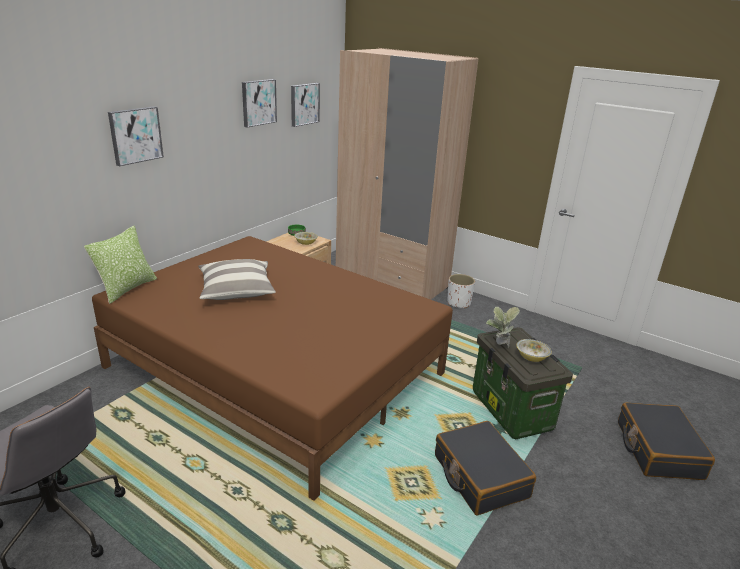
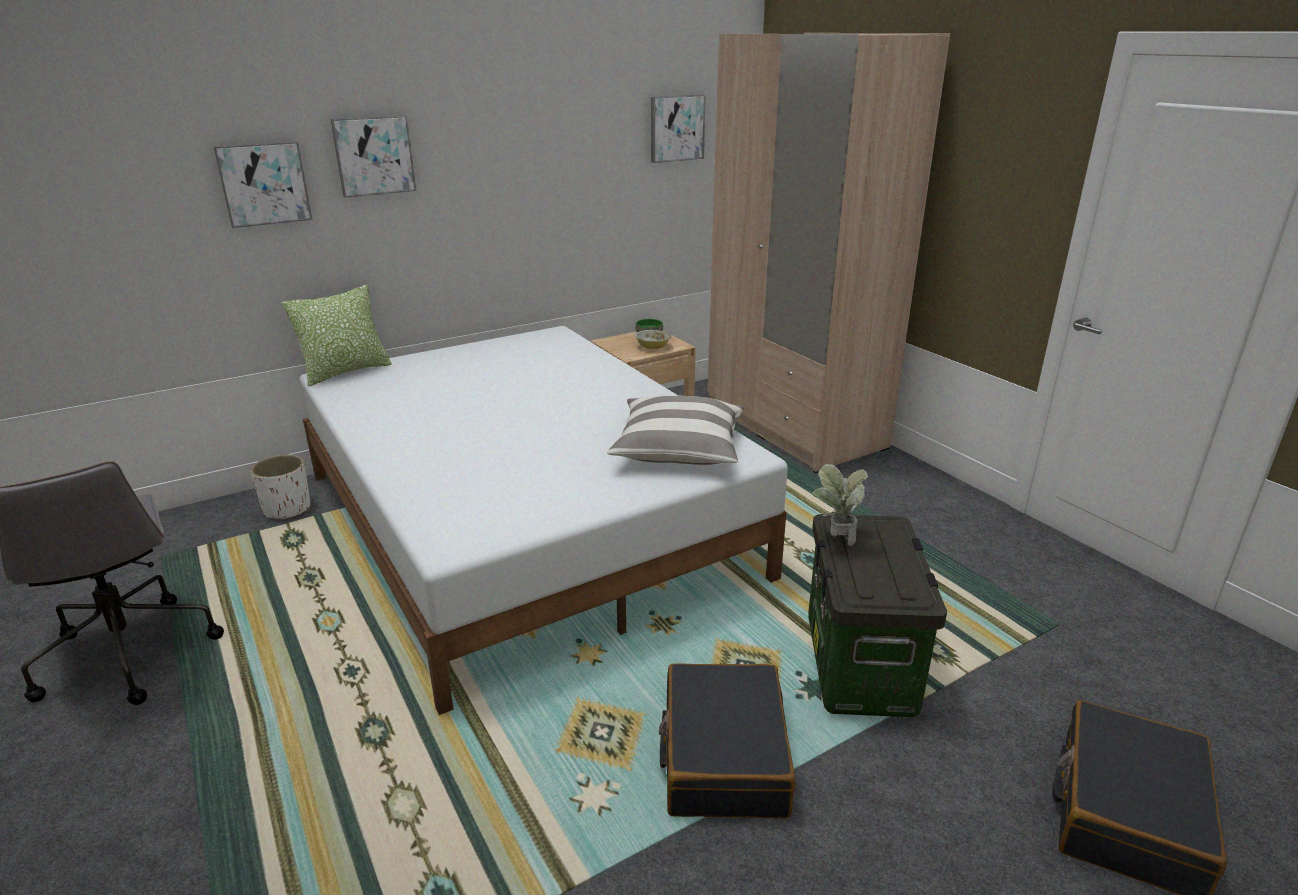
camera: 25 degrees right, 0 degrees up
(236, 290) = (477, 392): pillow -> pillow (678, 450)
(258, 102) = (588, 120): picture -> picture (264, 183)
(276, 370) = (524, 523): brown bed -> white bed
(458, 303) = (886, 476): white planter -> white planter (286, 509)
(531, 357) = (882, 569): bowl -> none

